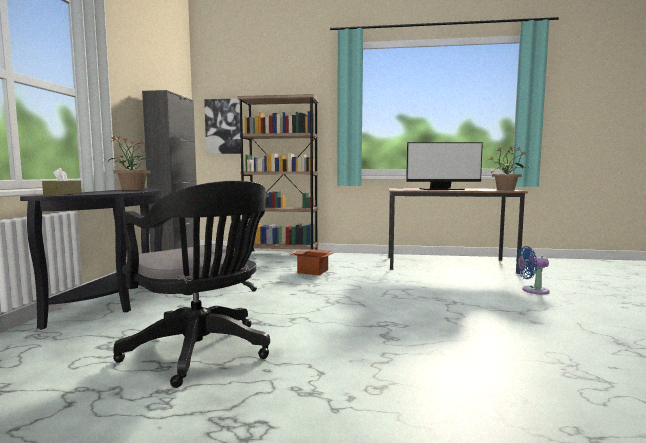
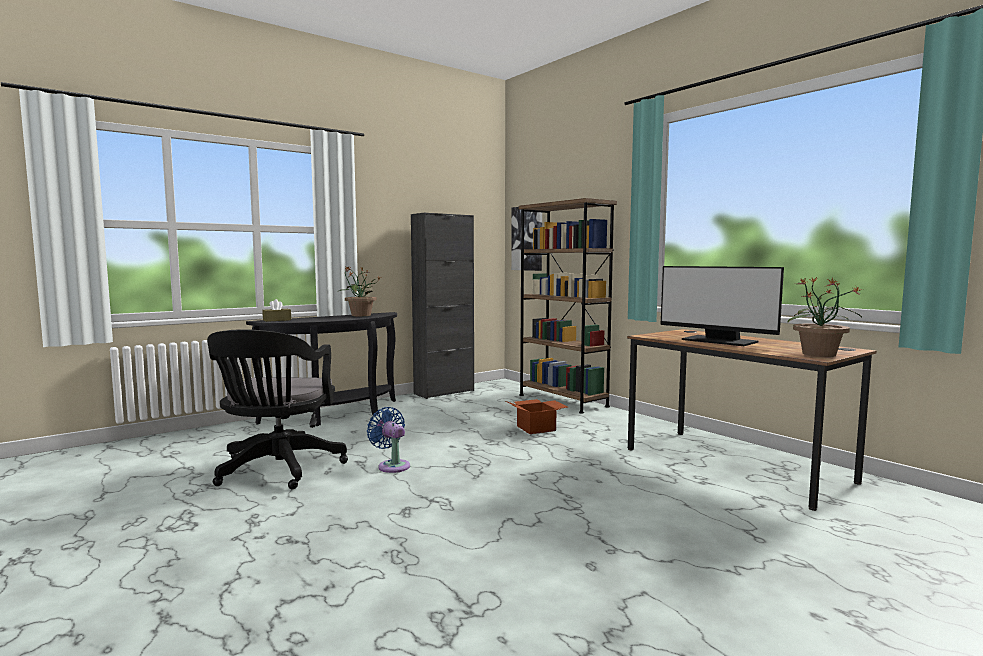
camera: 45 degrees right, 0 degrees up
(532, 290) = (738, 536): blue fan -> blue fan (392, 465)

